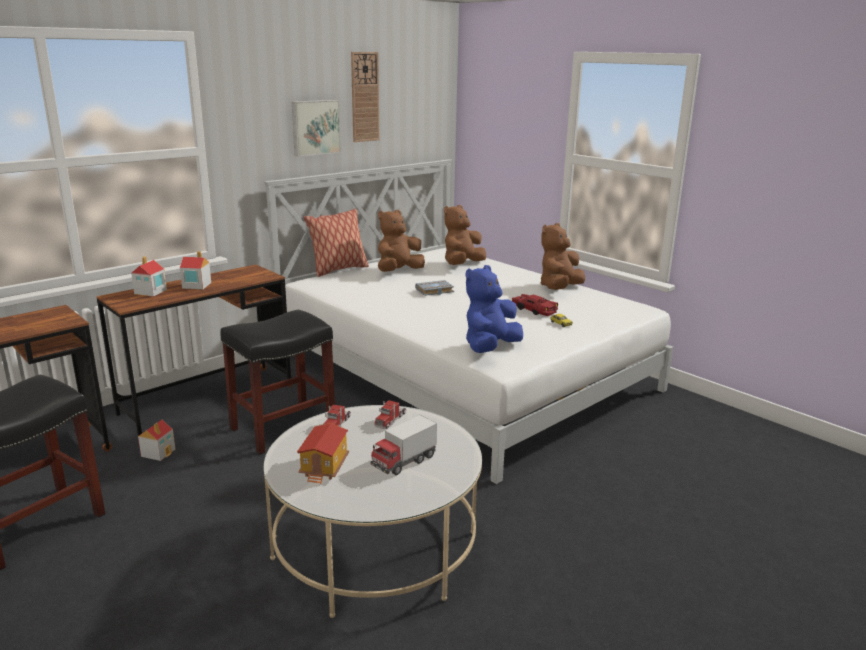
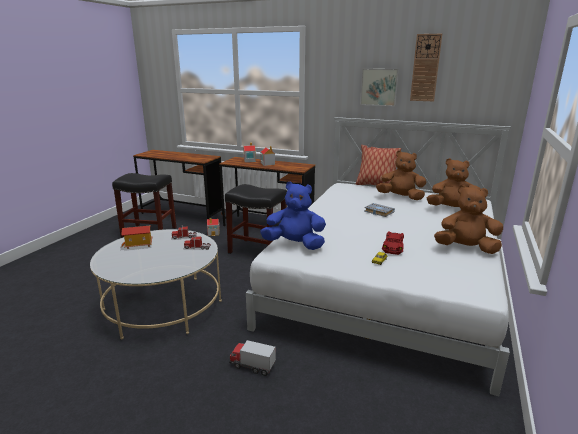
camera: 65 degrees right, 0 degrees up
(404, 462) = (151, 261): toy truck -> toy truck (252, 366)

